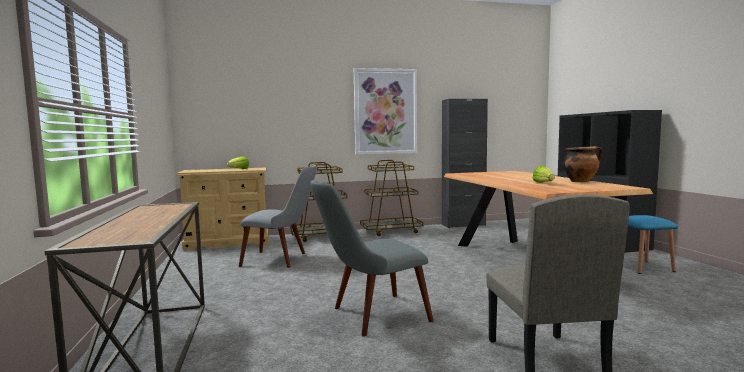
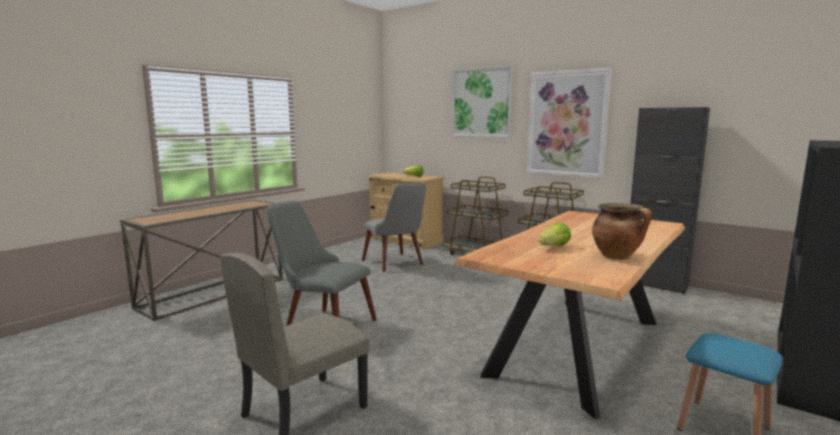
camera: 50 degrees right, 5 degrees up
(304, 92) = (481, 102): none -> picture

